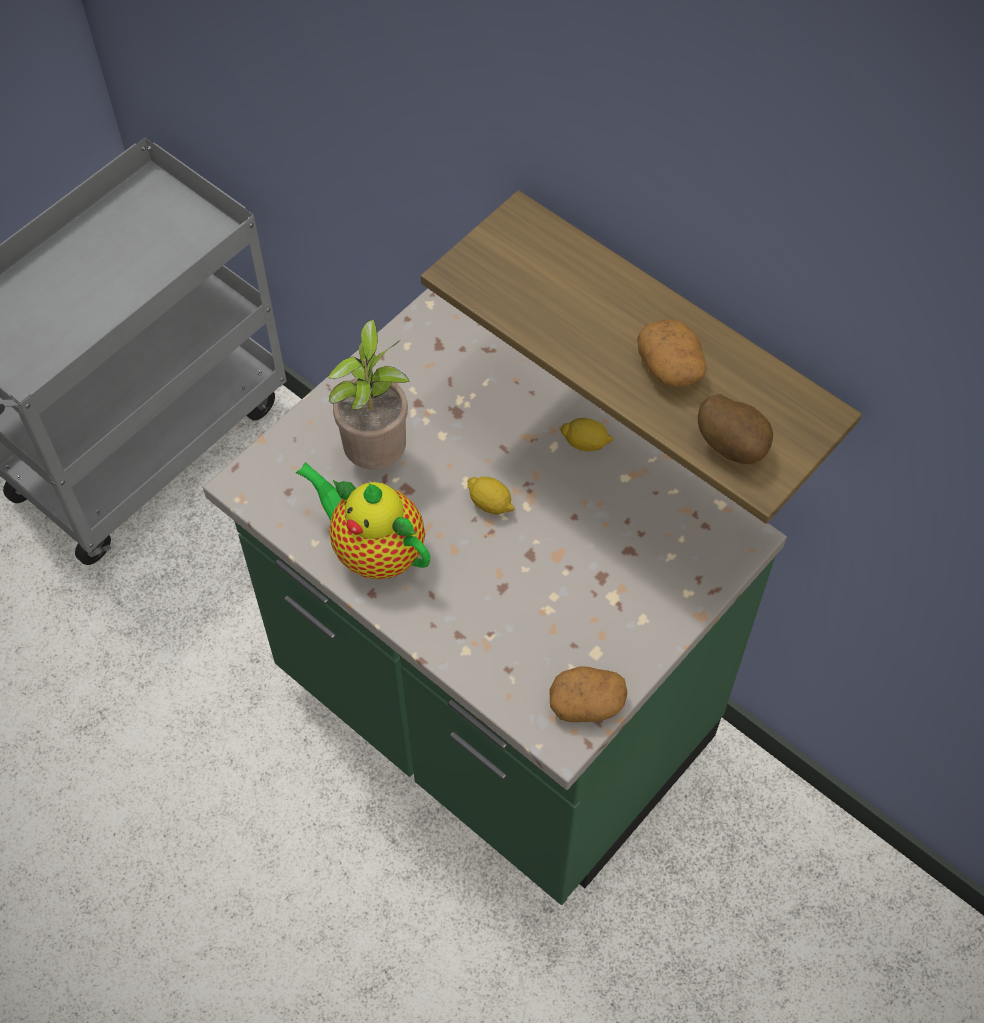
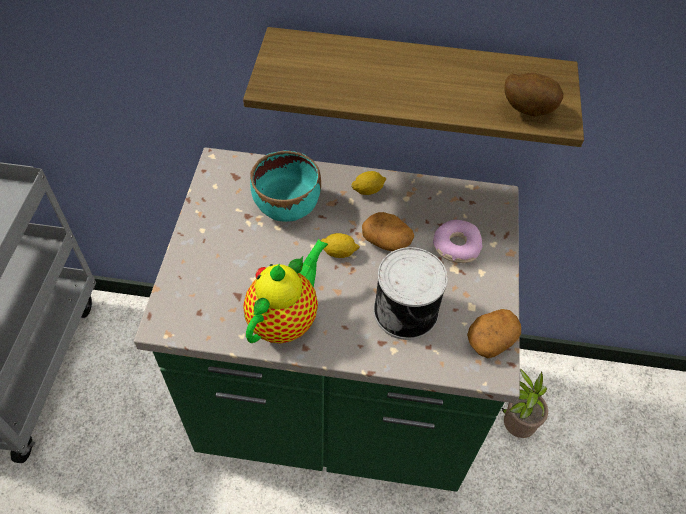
camera: 35 degrees left, 5 degrees down
(374, 549) = (286, 319): teapot -> teapot turned 120 degrees clockwise
(377, 454) = (244, 258): potted plant -> potted plant (515, 425)
(471, 415) = (287, 206): none -> turquoise bowl
(516, 615) = (407, 311): none -> can
(637, 571) = (455, 246): none -> donut
(671, 367) = (450, 83): potato -> potato (387, 240)

